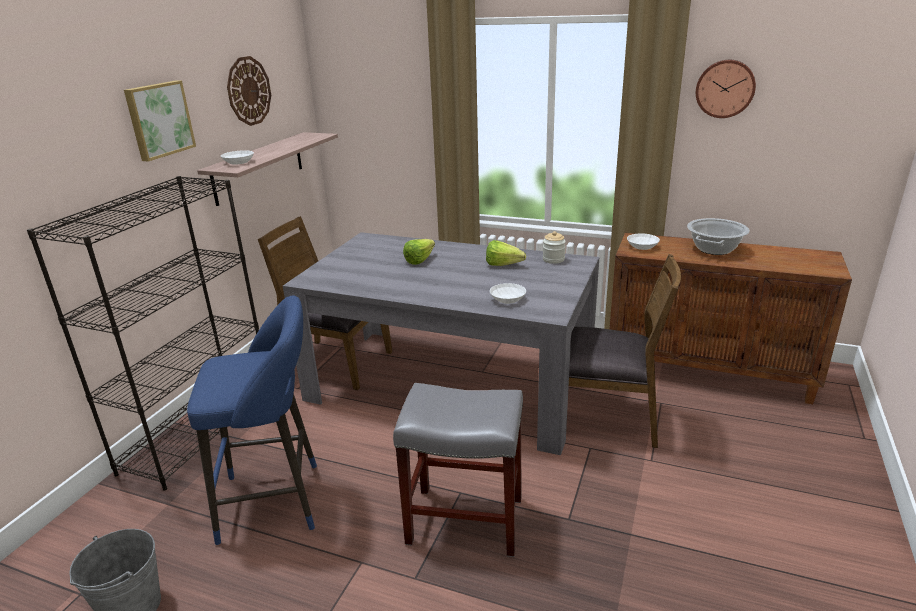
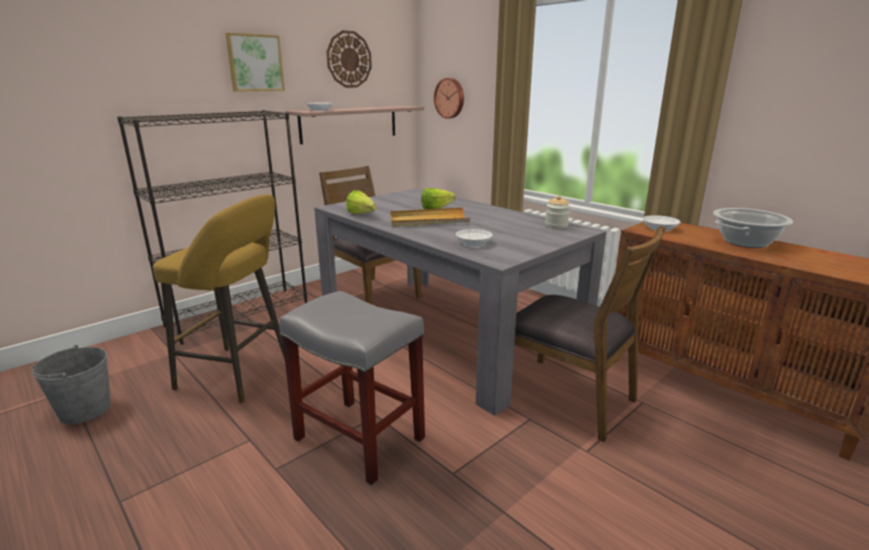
camera: 25 degrees right, 5 degrees down
(277, 501) = (239, 374): blue stool -> yellow stool
(431, 279) = (428, 220): none -> beige tray
(506, 265) = (505, 223): lettuce -> lettuce (363, 215)
(725, 88) = (793, 57): wall clock -> wall clock (450, 98)

